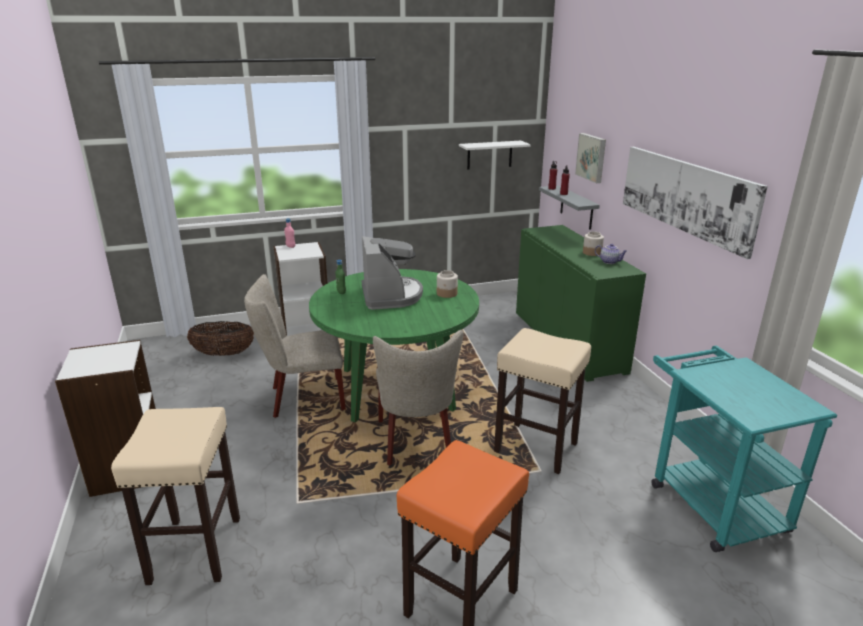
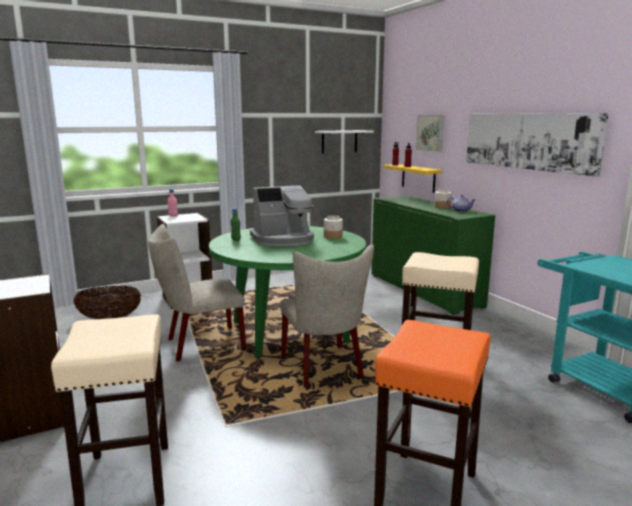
camera: 10 degrees left, 10 degrees down
(391, 296) = (283, 240): coffee machine -> coffee machine turned 90 degrees clockwise
(576, 207) = (418, 178): grey shelf -> yellow shelf

